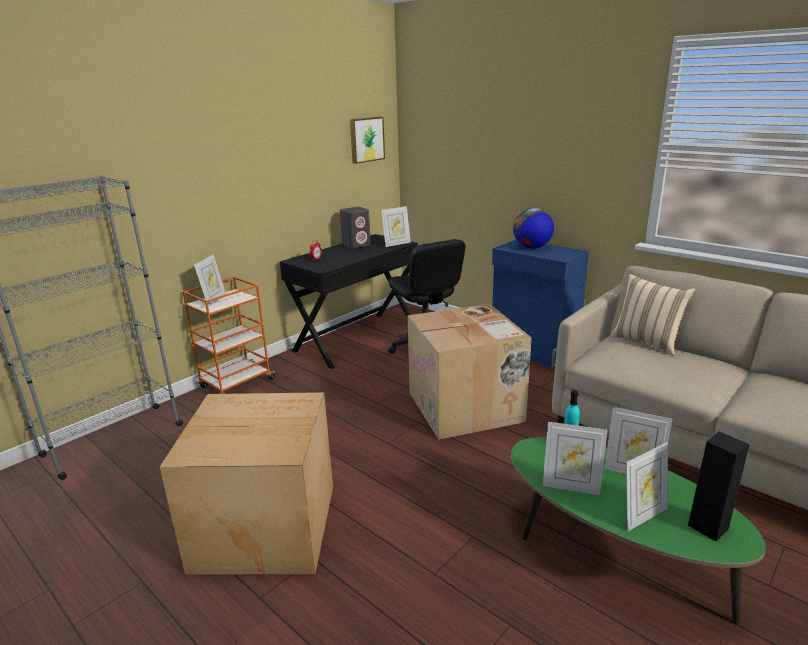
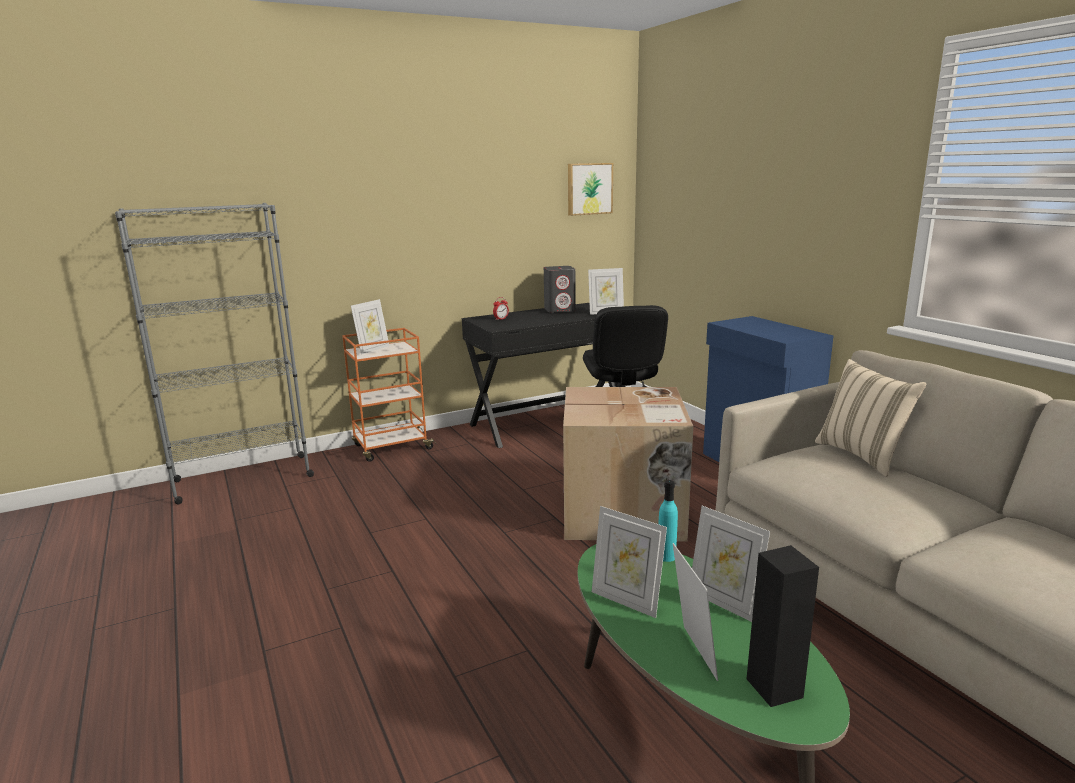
camera: 20 degrees right, 5 degrees down
(264, 525) = (318, 584): cardboard box -> none
(532, 247) = (759, 325): globe -> none
(642, 516) = (692, 653): picture frame -> picture frame turned 90 degrees counterclockwise

